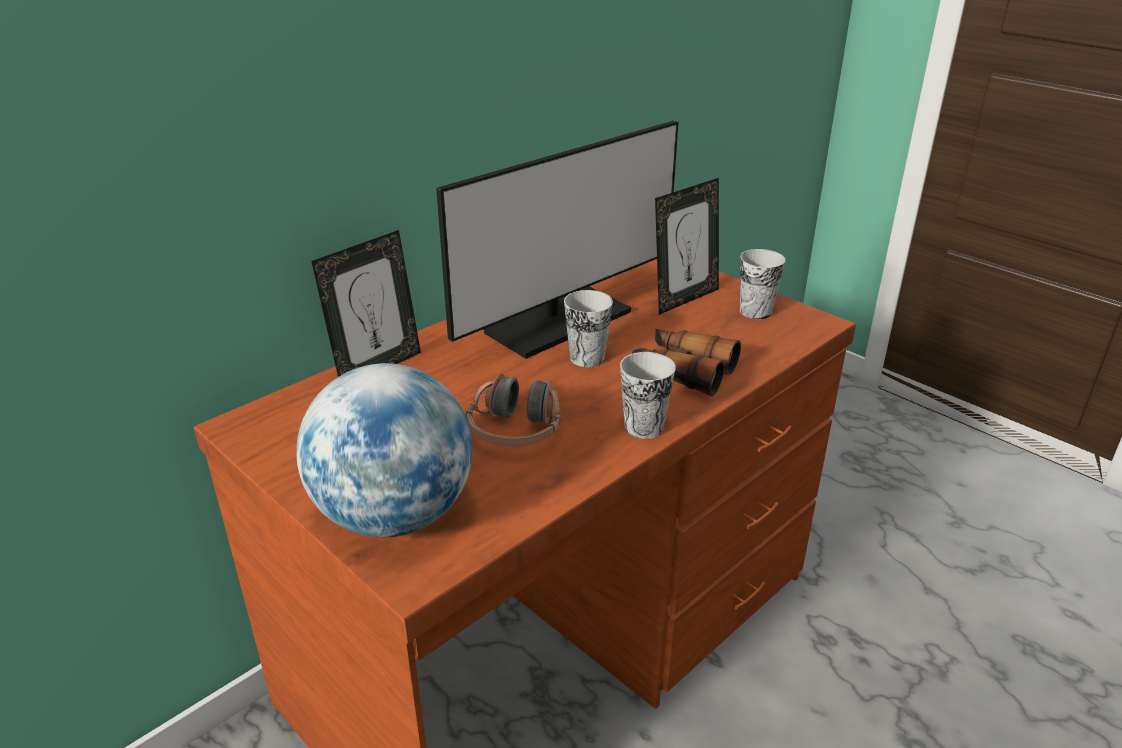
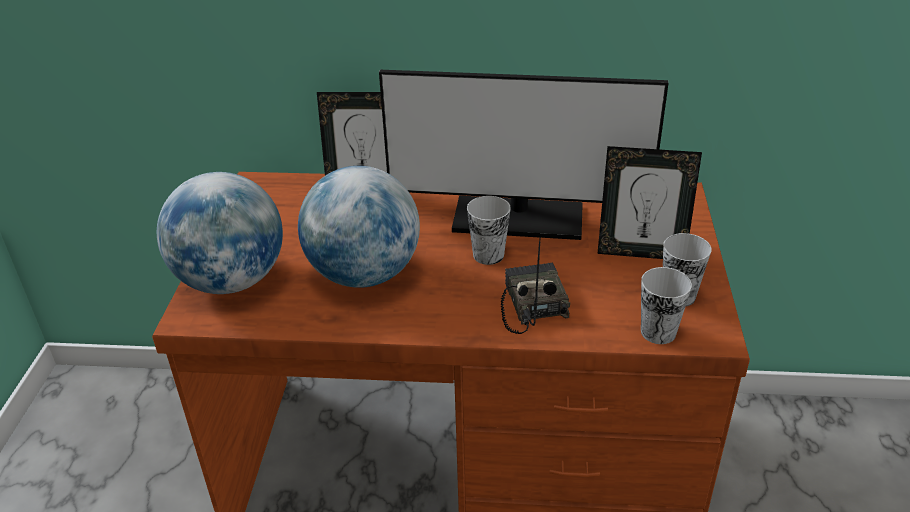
camera: 50 degrees right, 5 degrees up
(515, 430) = (364, 274): headphones -> globe
(644, 427) = (434, 323): cup -> cup (658, 332)
(682, 371) = (531, 304): binoculars -> radio

